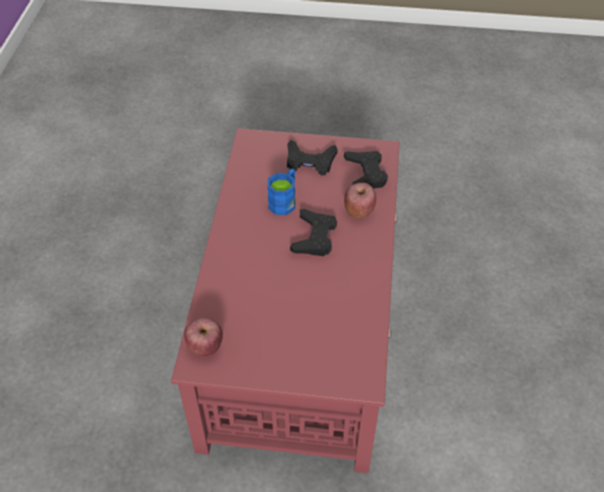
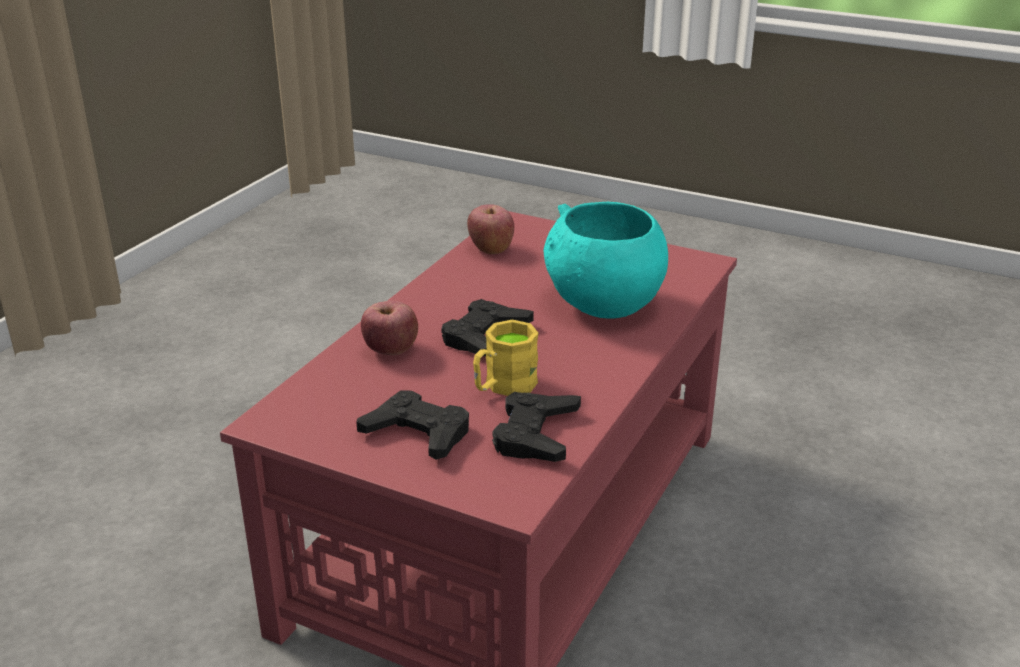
camera: 160 degrees left, 20 degrees down
(205, 346) = (688, 271): apple -> apple (491, 249)
(254, 286) = (603, 306): none -> turquoise bowl
(284, 200) = (503, 387): blue mug -> yellow mug
(365, 174) = (333, 394): black game controller -> black game controller (535, 434)

